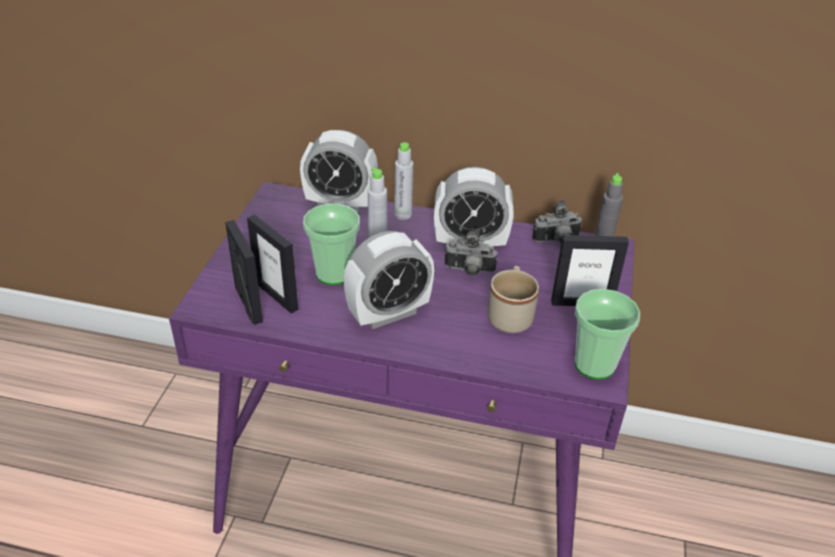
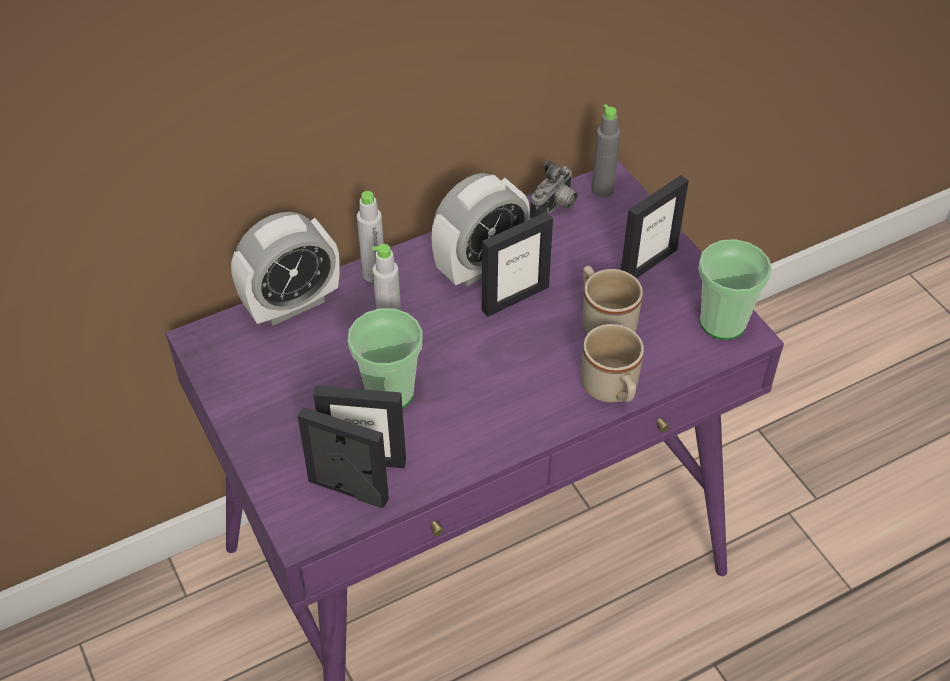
camera: 40 degrees left, 10 degrees up
(388, 313) = (496, 399): alarm clock -> none
(466, 354) = (612, 390): none -> beige mug
(469, 271) = (515, 298): camera -> picture frame

